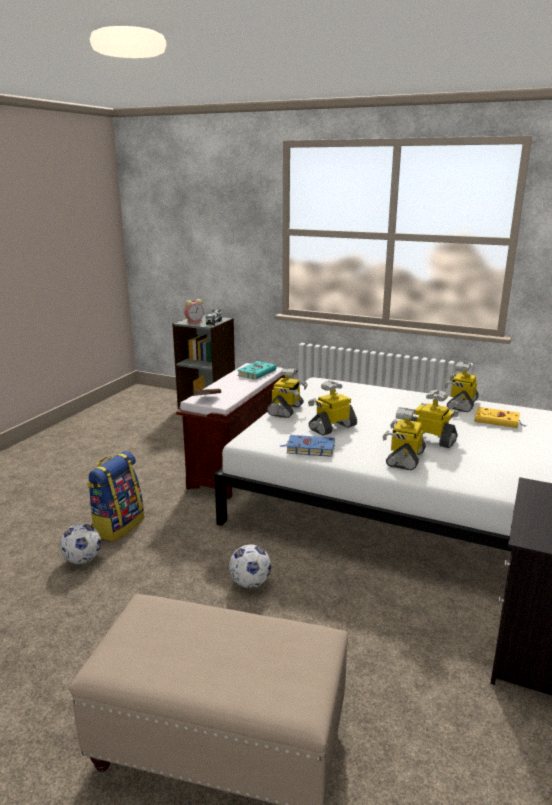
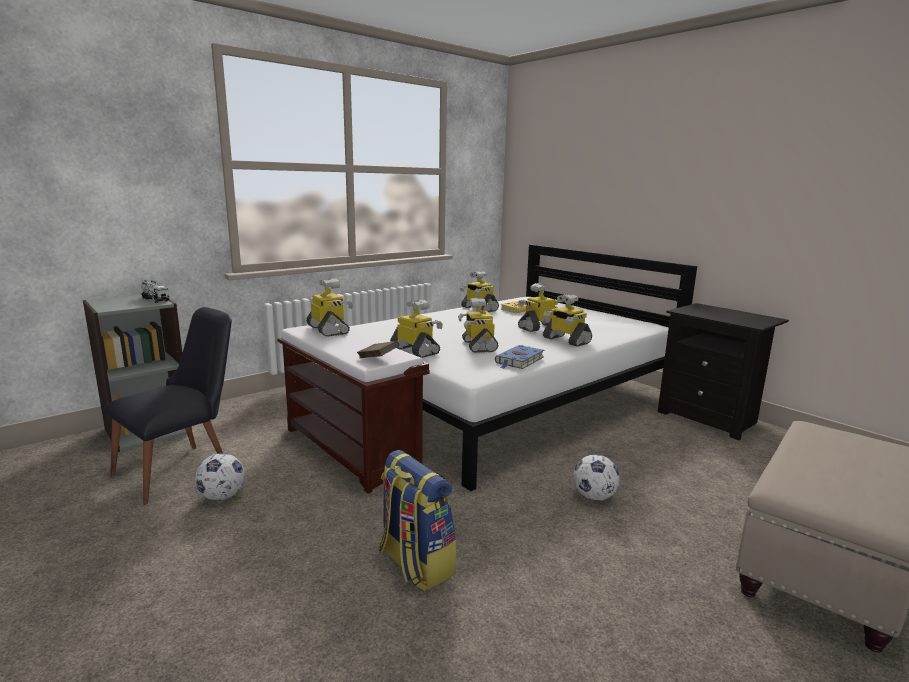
camera: 65 degrees left, 5 degrees down
(82, 560) = (483, 612): football -> football (222, 497)
(173, 430) = (184, 469): none -> black chair
(195, 322) = (125, 305): alarm clock -> none
(257, 372) = (329, 330): turquoise book -> toy robot

